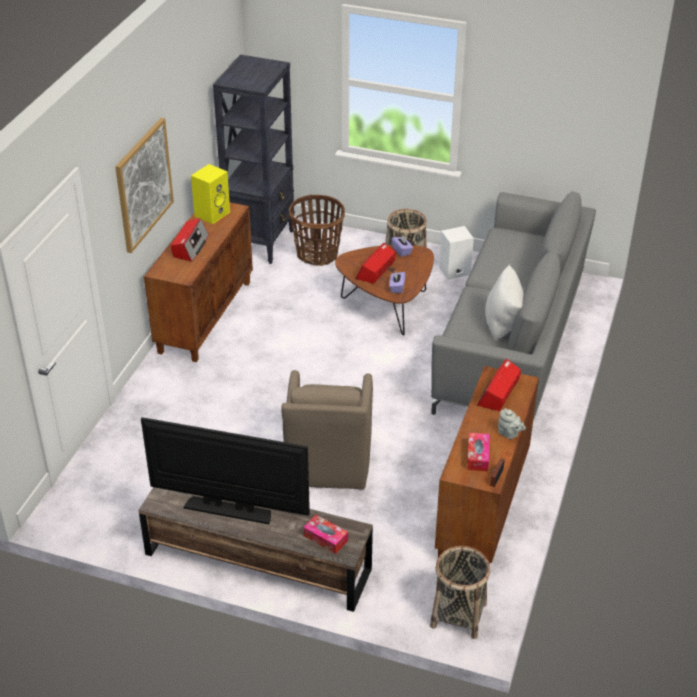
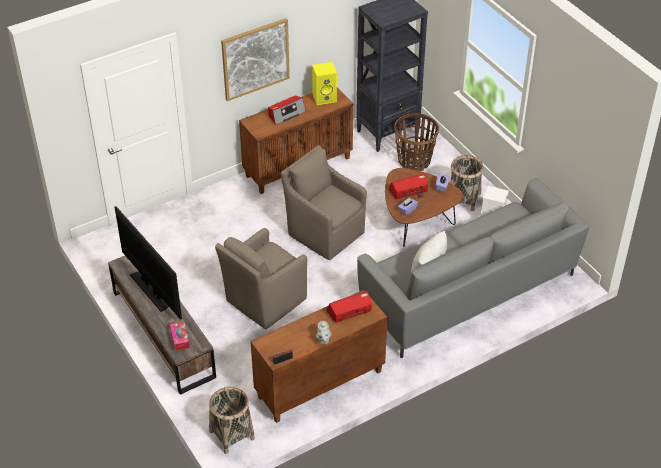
camera: 40 degrees right, 5 degrees up
(309, 363) = (324, 232): none -> brown armchair
(477, 456) = (288, 341): tissue box -> none

